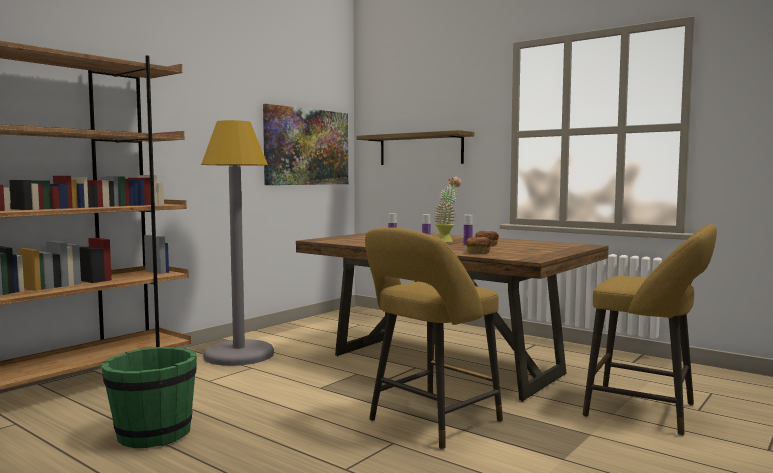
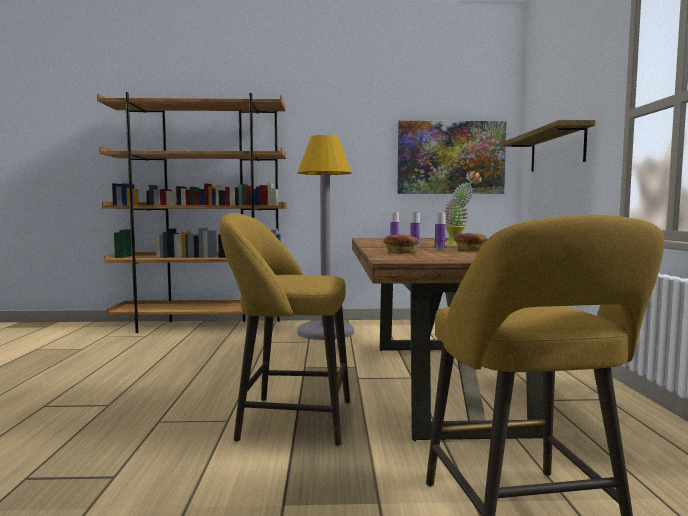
camera: 50 degrees right, 0 degrees up
(153, 434) = (161, 361): green bucket -> none

